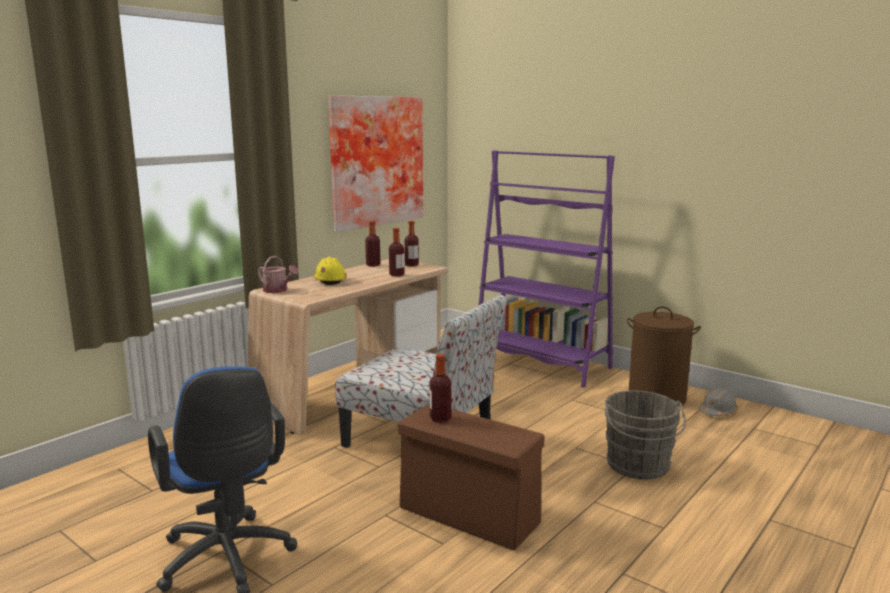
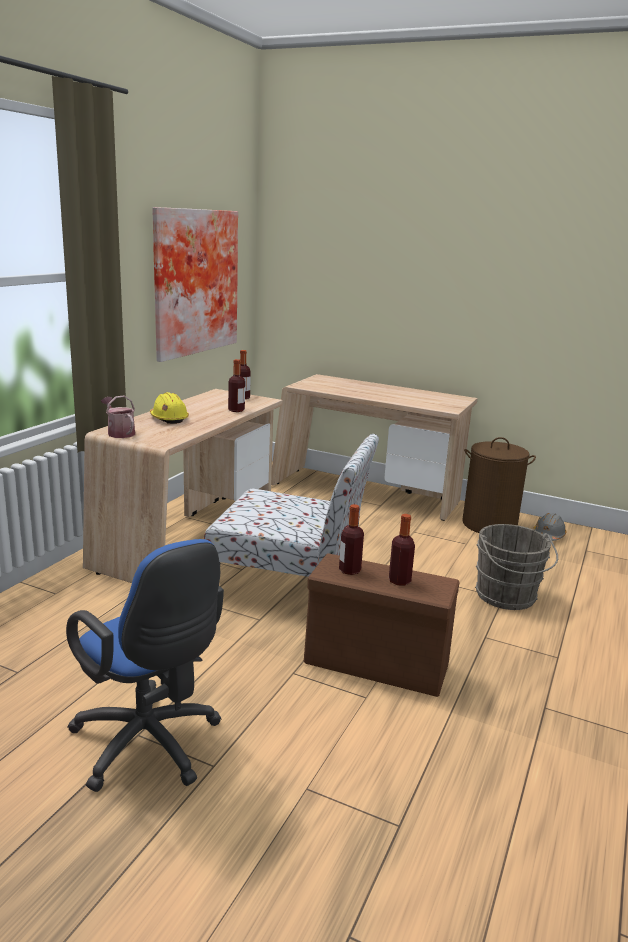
camera: 15 degrees left, 5 degrees up
(278, 290) = (119, 433): watering can -> watering can turned 150 degrees counterclockwise
(373, 265) = (201, 398): bottle -> bottle (399, 581)
(541, 363) = (366, 493): purple bookcase -> beige desk

